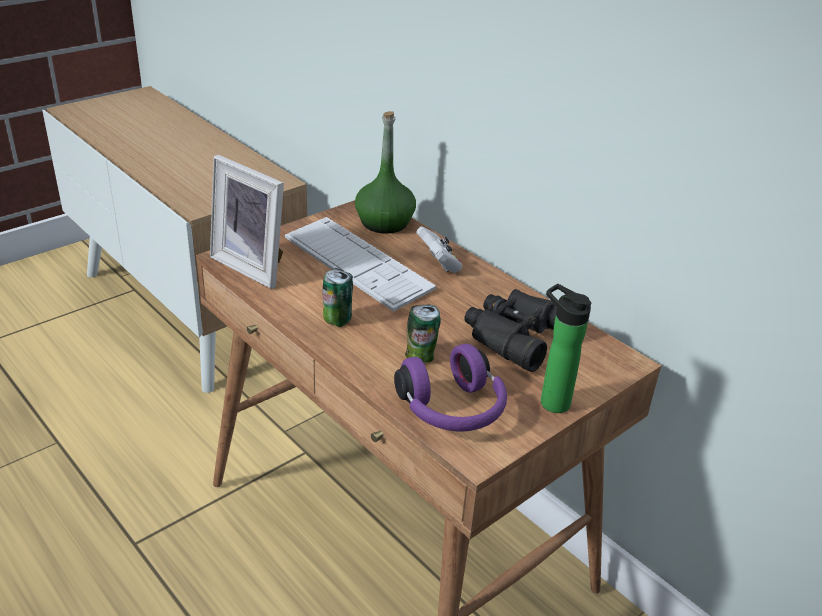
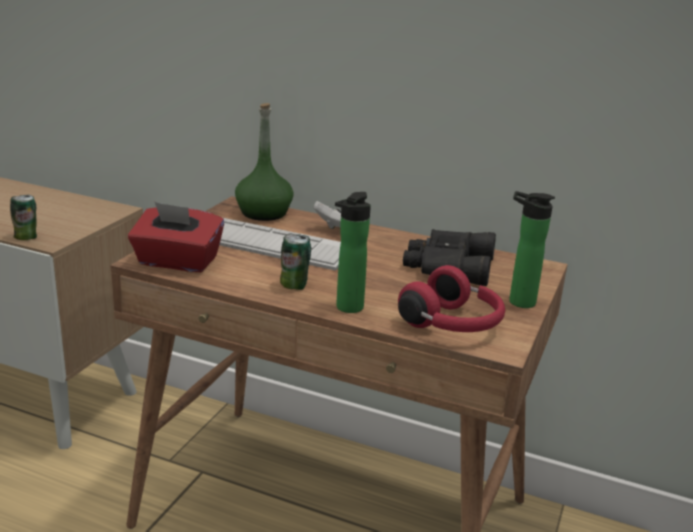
camera: 25 degrees left, 10 degrees down
(254, 265) = (177, 262): picture frame -> red tissue box
(363, 361) = (347, 309): none -> bottle
(421, 357) = (391, 295): can -> can (26, 237)
(452, 410) = (453, 324): purple headphones -> red headphones

